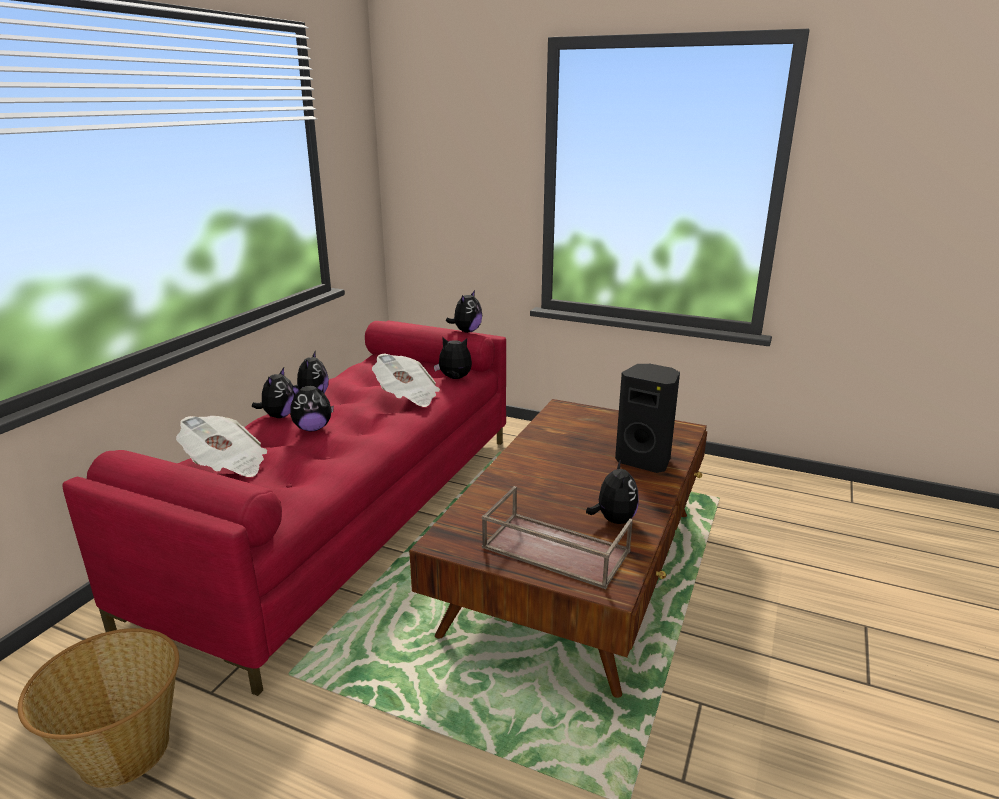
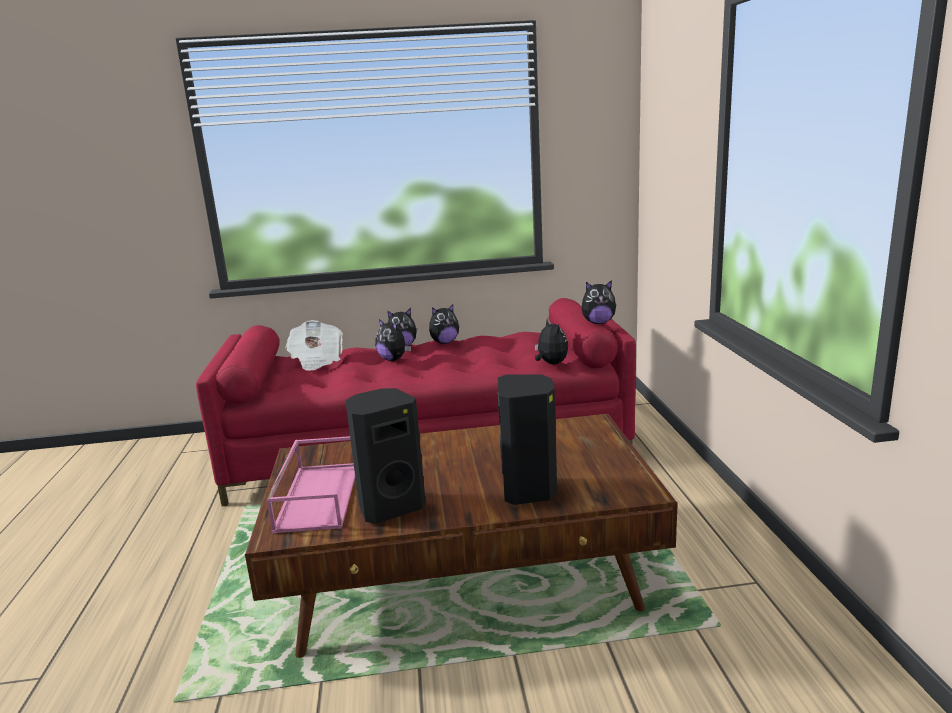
camera: 60 degrees right, 5 degrees down
(123, 750) = (163, 490): basket -> none
(407, 396) = (487, 362): newspaper -> none
(553, 550) = (317, 495): brown tray -> pink tray
(613, 520) = (390, 506): plush toy -> black speaker

